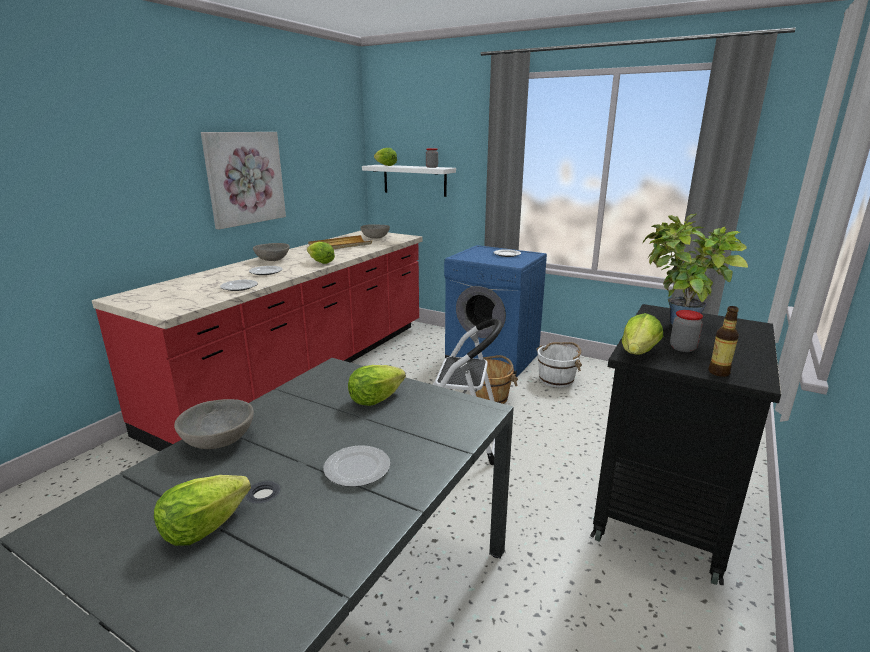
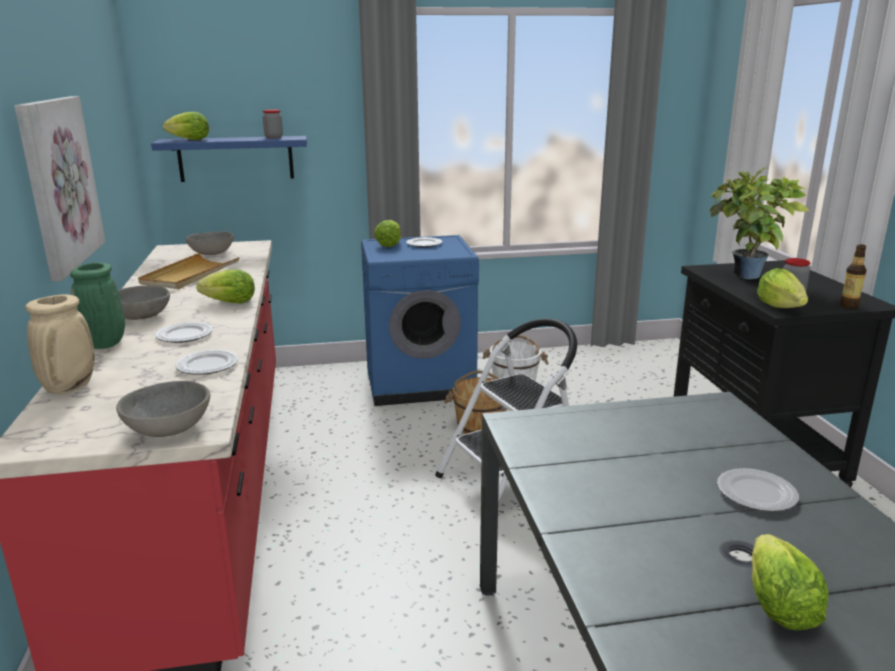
camera: 40 degrees left, 0 degrees up
(179, 281) = (70, 387): none -> beige vase
(220, 439) = (593, 539): grey bowl -> grey bowl (168, 428)
(232, 268) = (106, 344): none -> green vase
(375, 399) = (625, 433): lettuce -> lettuce (389, 245)
(414, 180) = (236, 158): white shelf -> blue shelf

